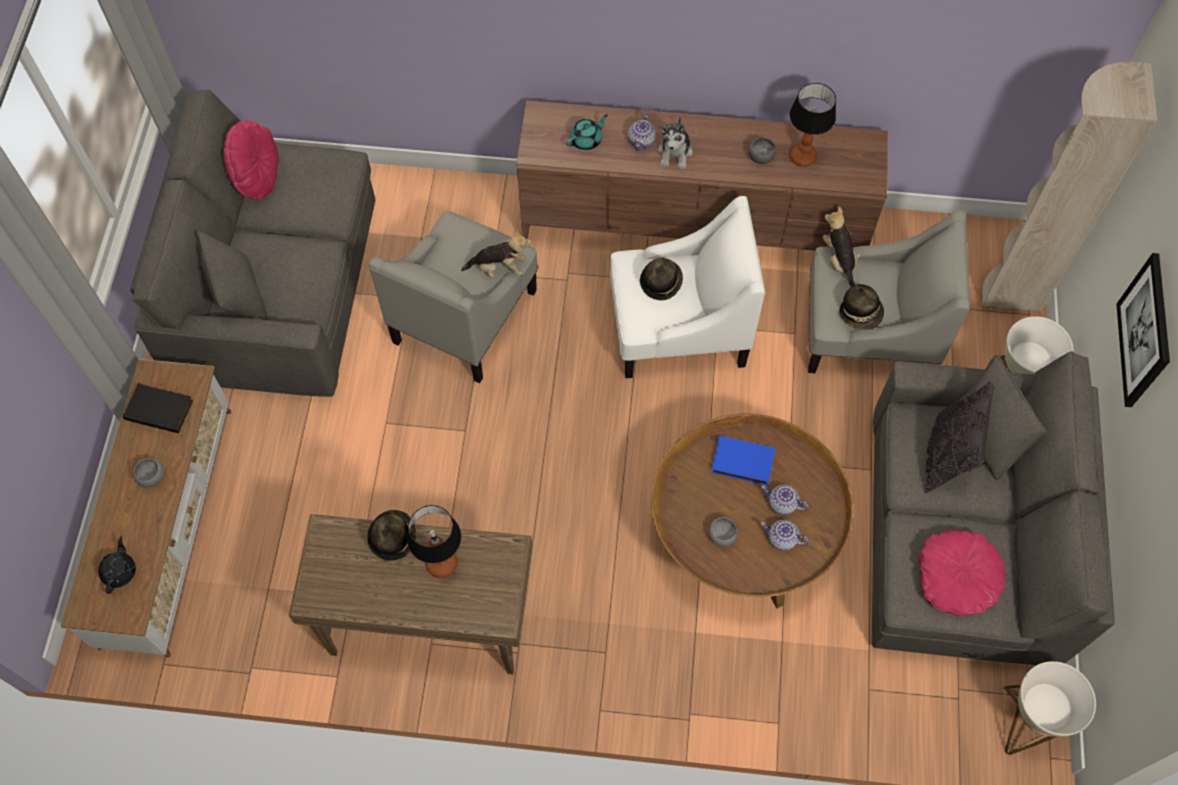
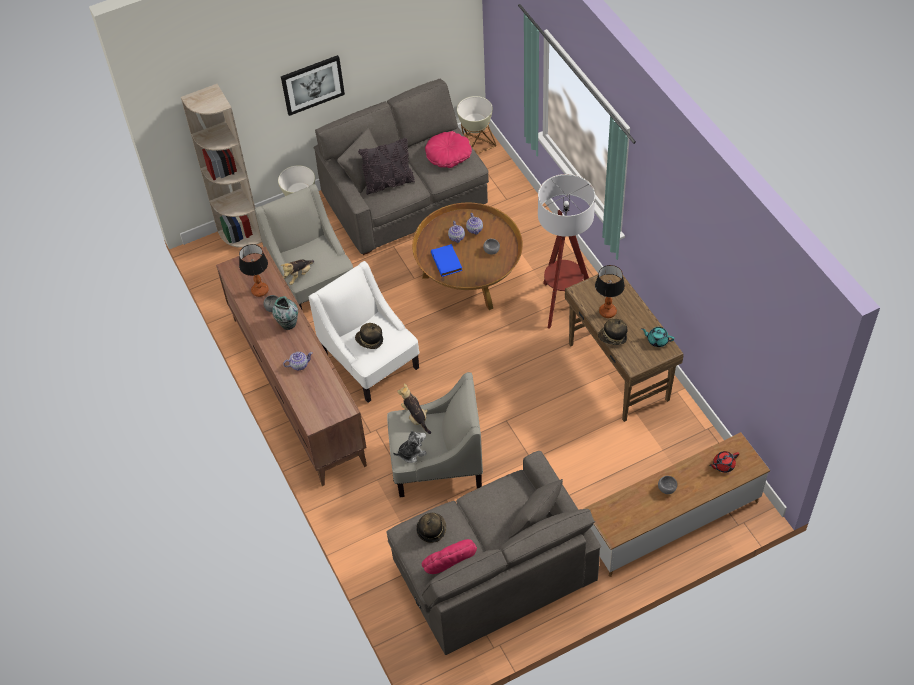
camera: 120 degrees left, 10 degrees down
(120, 571) = (723, 465): black teapot -> red teapot
(160, 409) = (629, 514): black book -> none
(586, 140) = (316, 390): turquoise teapot -> turquoise teapot (657, 340)
(600, 630) = (562, 304): none -> floor lamp
(675, 153) = (296, 346): plush toy -> plush toy (411, 453)
(721, 160) = (288, 323): none -> vase
(861, 313) = (327, 252): hat -> hat (431, 529)

